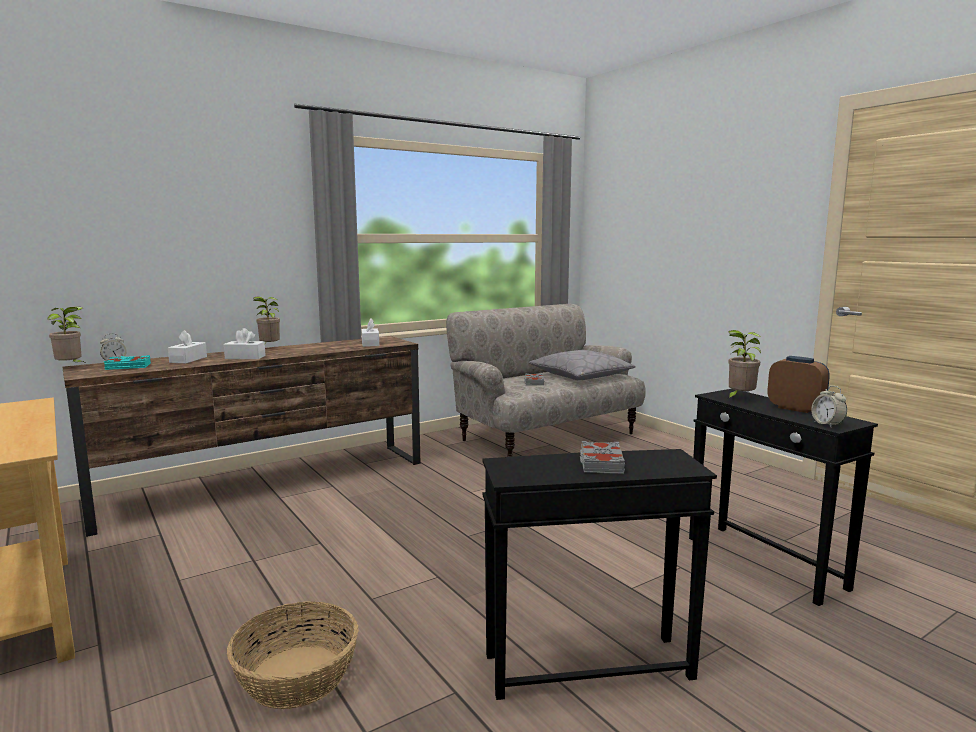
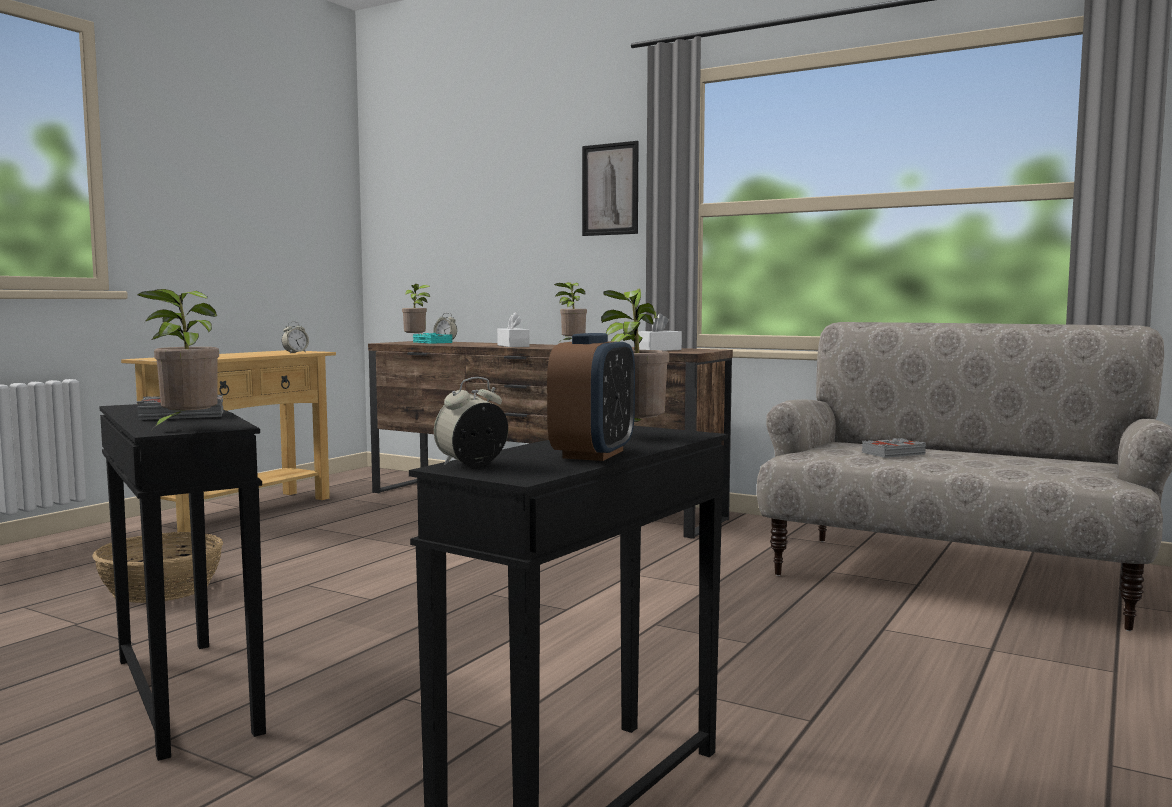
camera: 65 degrees right, 5 degrees down
(34, 408) = (295, 353): none -> alarm clock
(188, 359) = (480, 344): white tissue box -> none
(266, 217) = (610, 189): none -> picture
(581, 376) = (1020, 465): grey pillow -> none
(676, 463) = (186, 428): none -> potted plant

